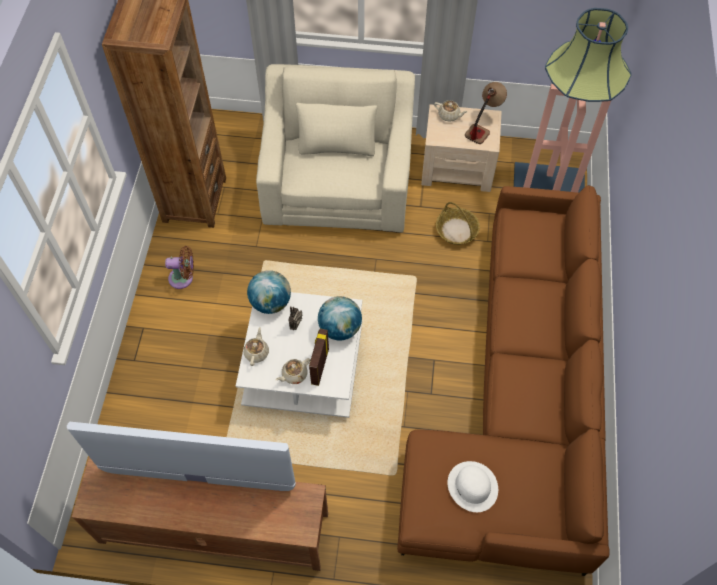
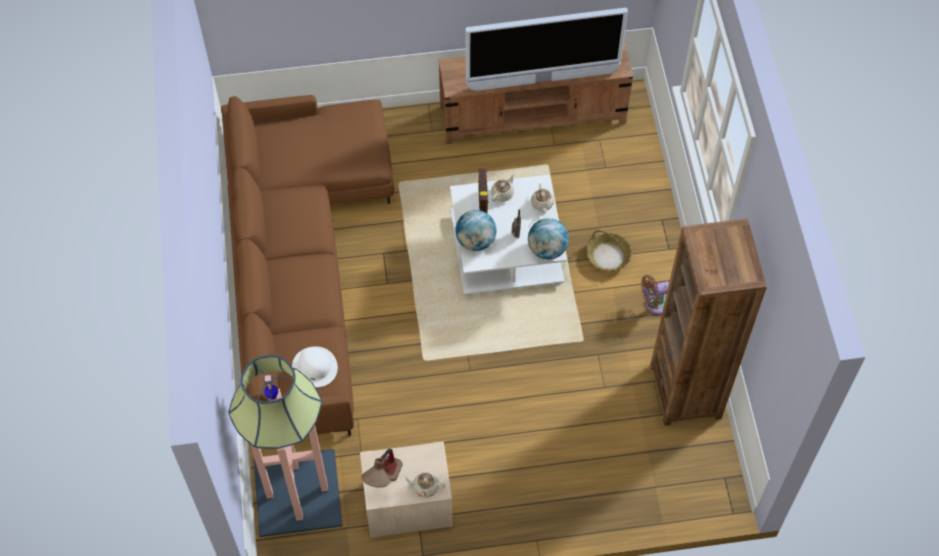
camera: 165 degrees right, 0 degrees up
(338, 183) = (538, 450): beige armchair -> none
(456, 230) = (393, 423): basket -> basket (609, 256)
(472, 486) = (331, 139): white hat -> white hat (314, 367)

